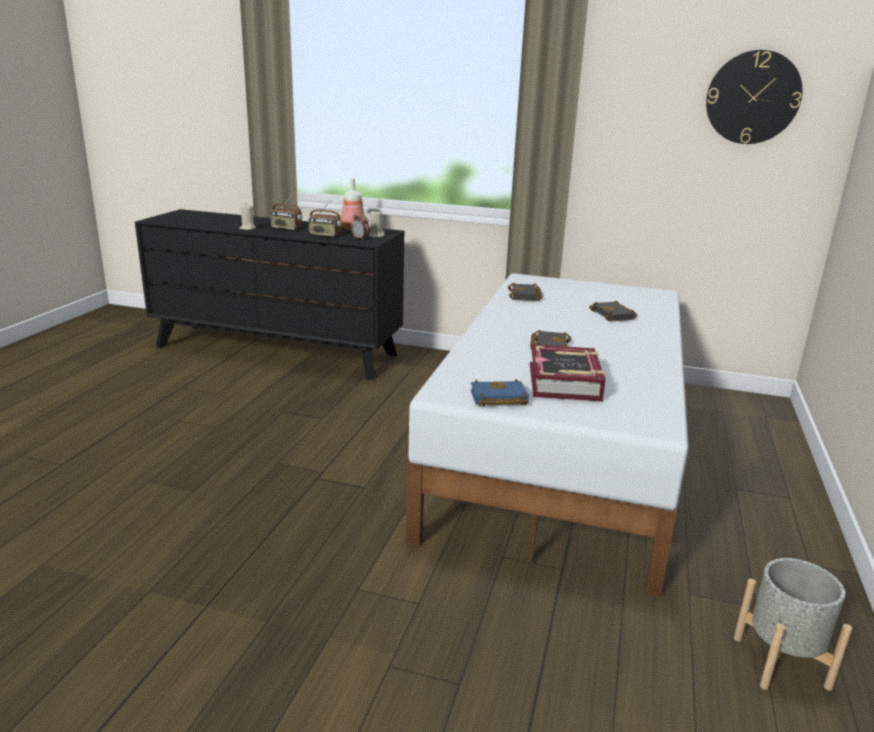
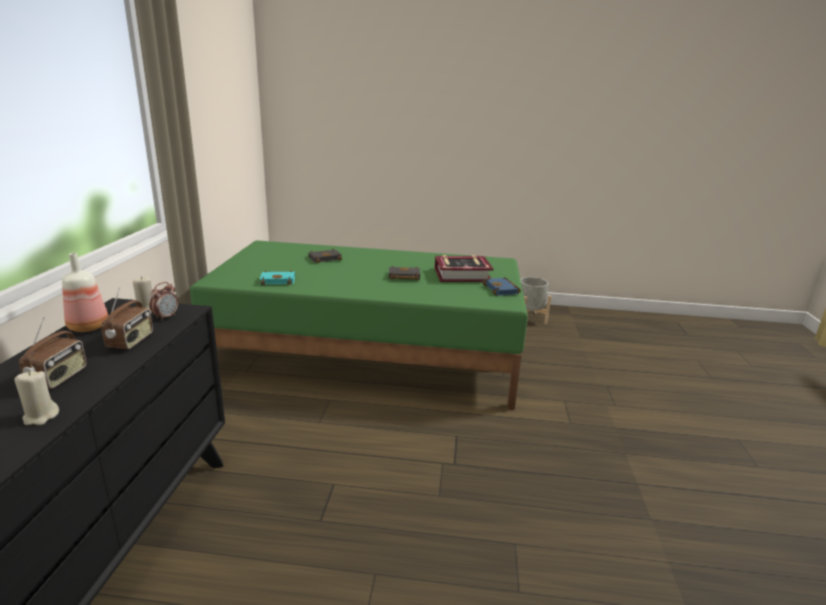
camera: 100 degrees left, 0 degrees up
(526, 296) = (279, 280): black book -> turquoise book
(562, 450) = (368, 355): white bed -> green bed
(753, 97) = (232, 89): wall clock -> none

